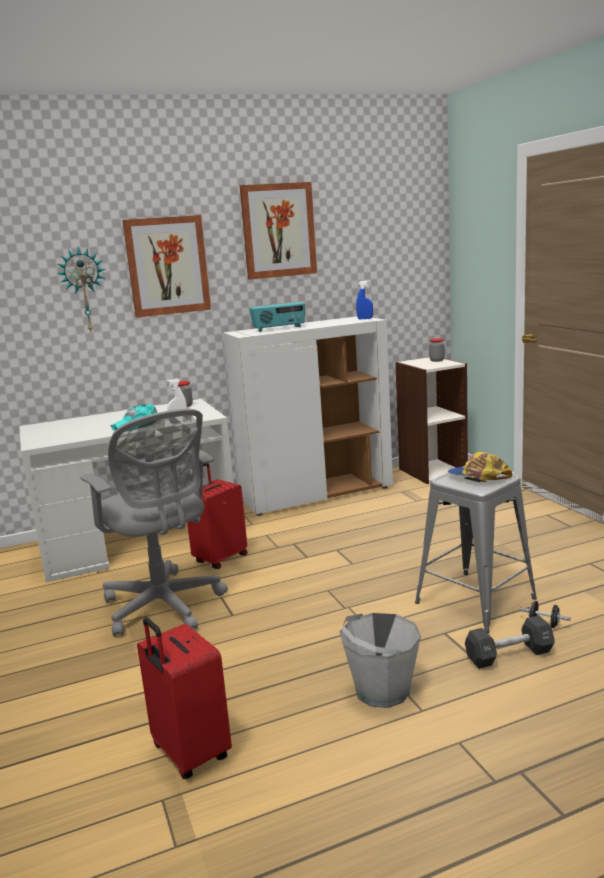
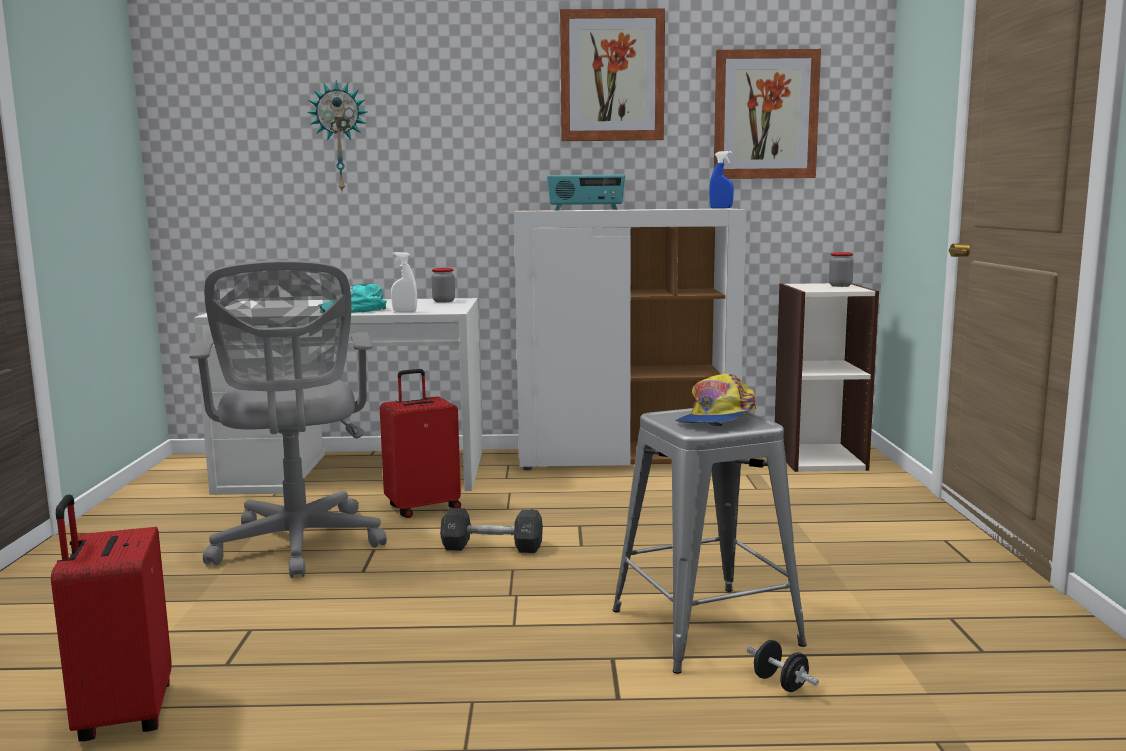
camera: 20 degrees right, 5 degrees down
(167, 266) = (450, 114): picture -> picture (765, 115)
(381, 690) = (440, 708): grey bucket -> none
(478, 477) = (717, 418): cap -> cap turned 120 degrees counterclockwise
(509, 655) = (677, 712): black dumbbell -> black dumbbell (492, 547)

